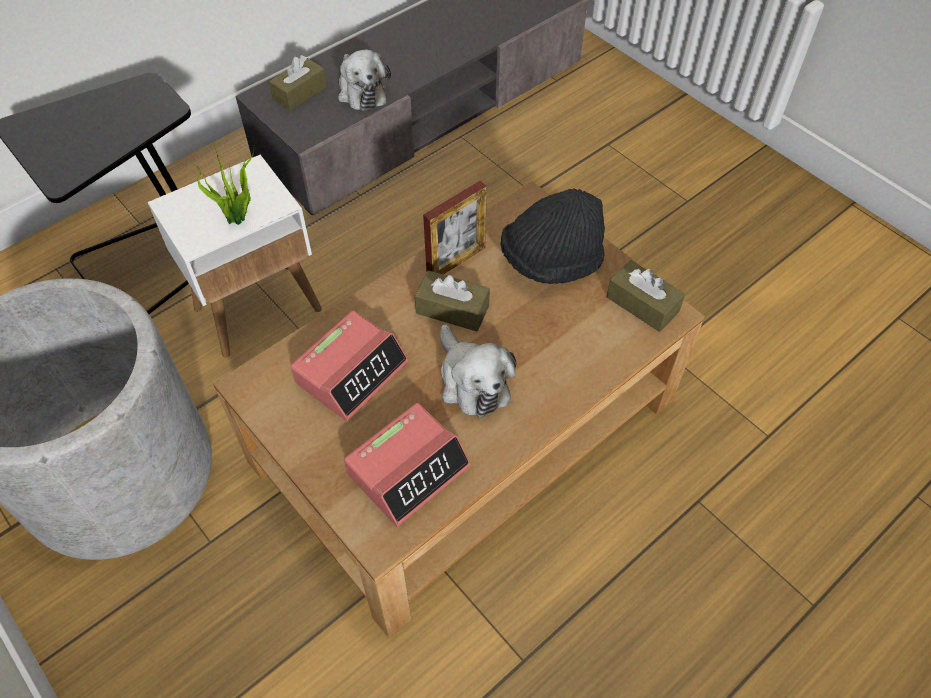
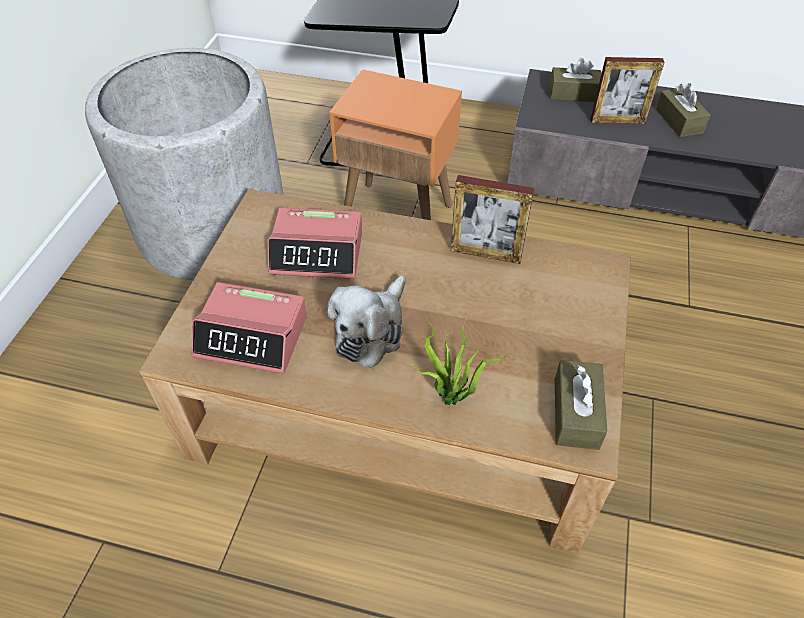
camera: 55 degrees right, 5 degrees down
(239, 218) = (391, 114): potted plant -> potted plant (452, 398)
(259, 309) = (398, 214): white side table -> orange side table
(361, 91) = (617, 121): plush toy -> picture frame
(452, 309) = (433, 278): brown tissue box -> brown tissue box (679, 121)
(551, 261) = (554, 316): black hat -> none

